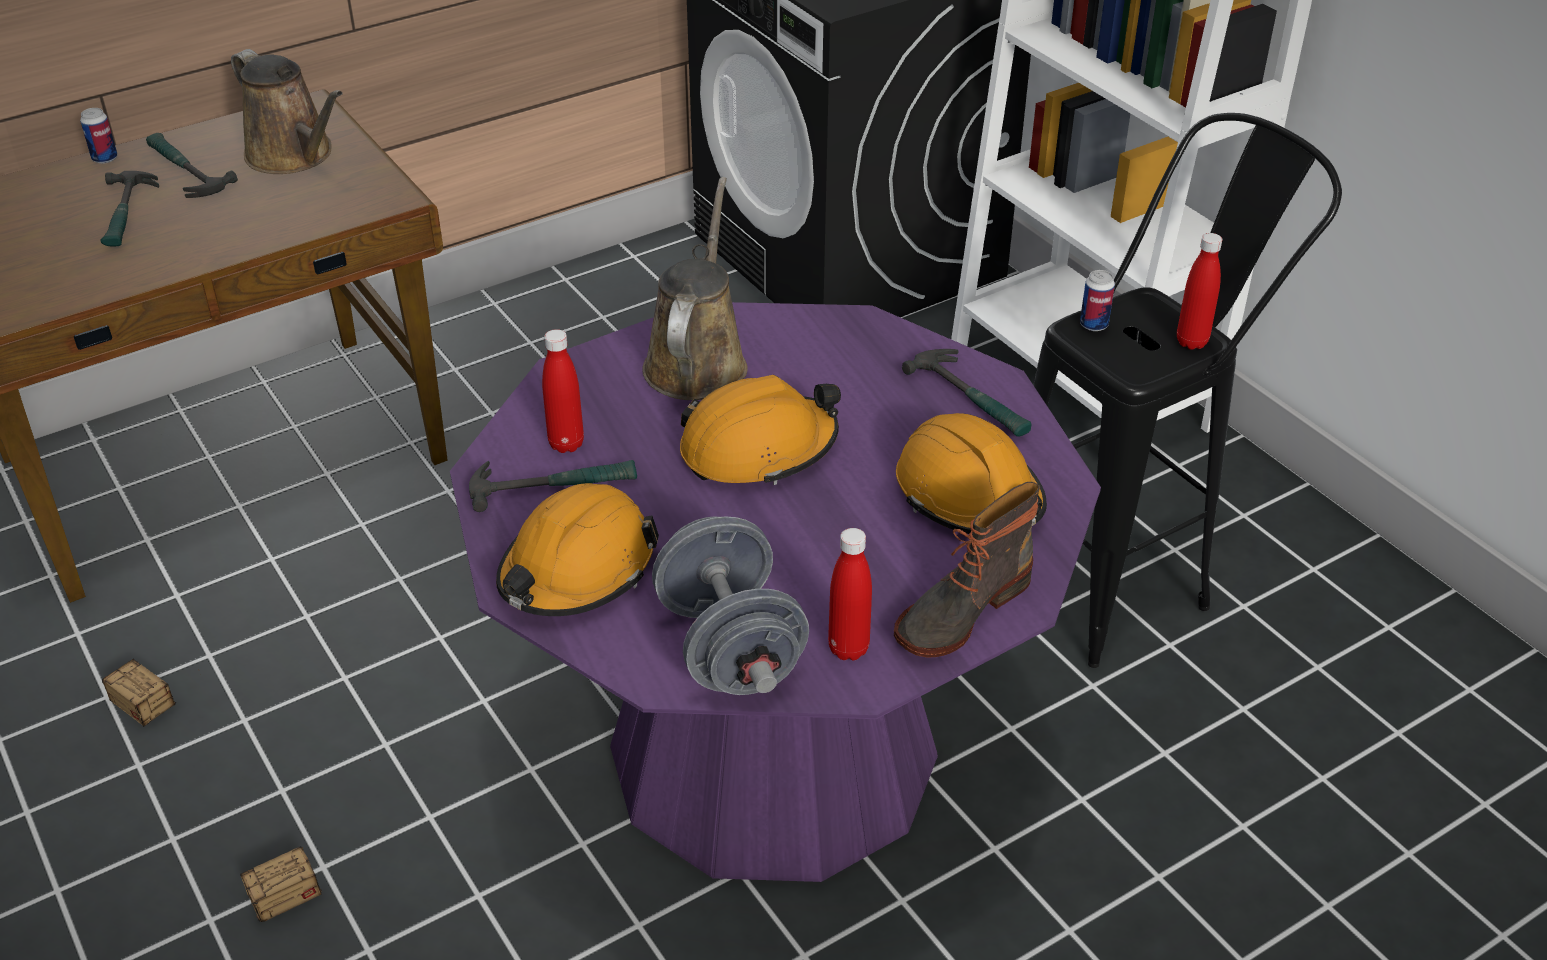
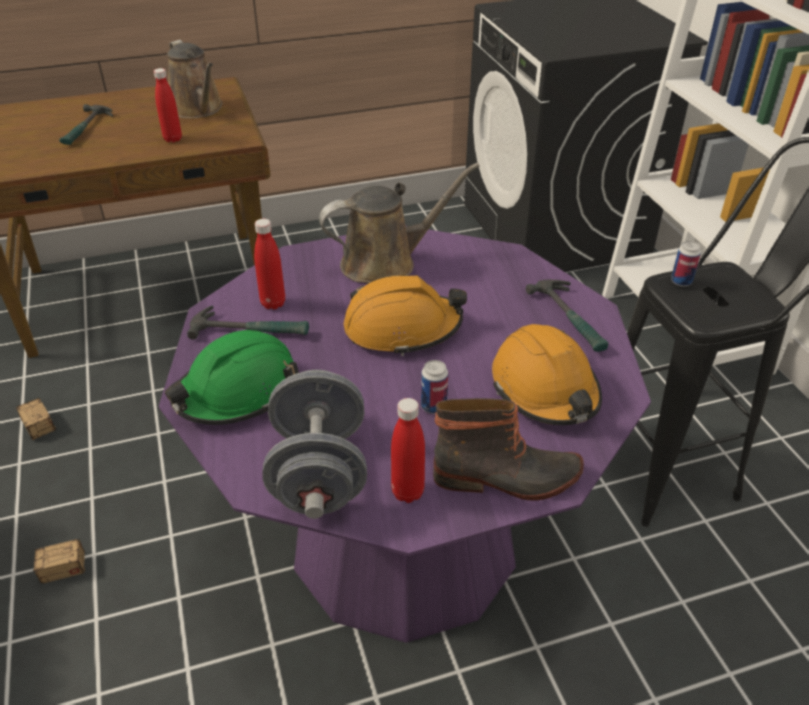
camera: 15 degrees right, 0 degrees up
(105, 158) = (93, 98): can -> can (433, 406)
(184, 171) = (132, 110): hammer -> none
(577, 570) = (237, 392): orange hard hat -> green hard hat
(697, 361) = (385, 263): brown watering can -> brown watering can turned 45 degrees clockwise
(960, 610) = (507, 478): boot -> boot turned 150 degrees counterclockwise
(1191, 342) = (754, 305): red bottle -> red bottle (173, 139)

